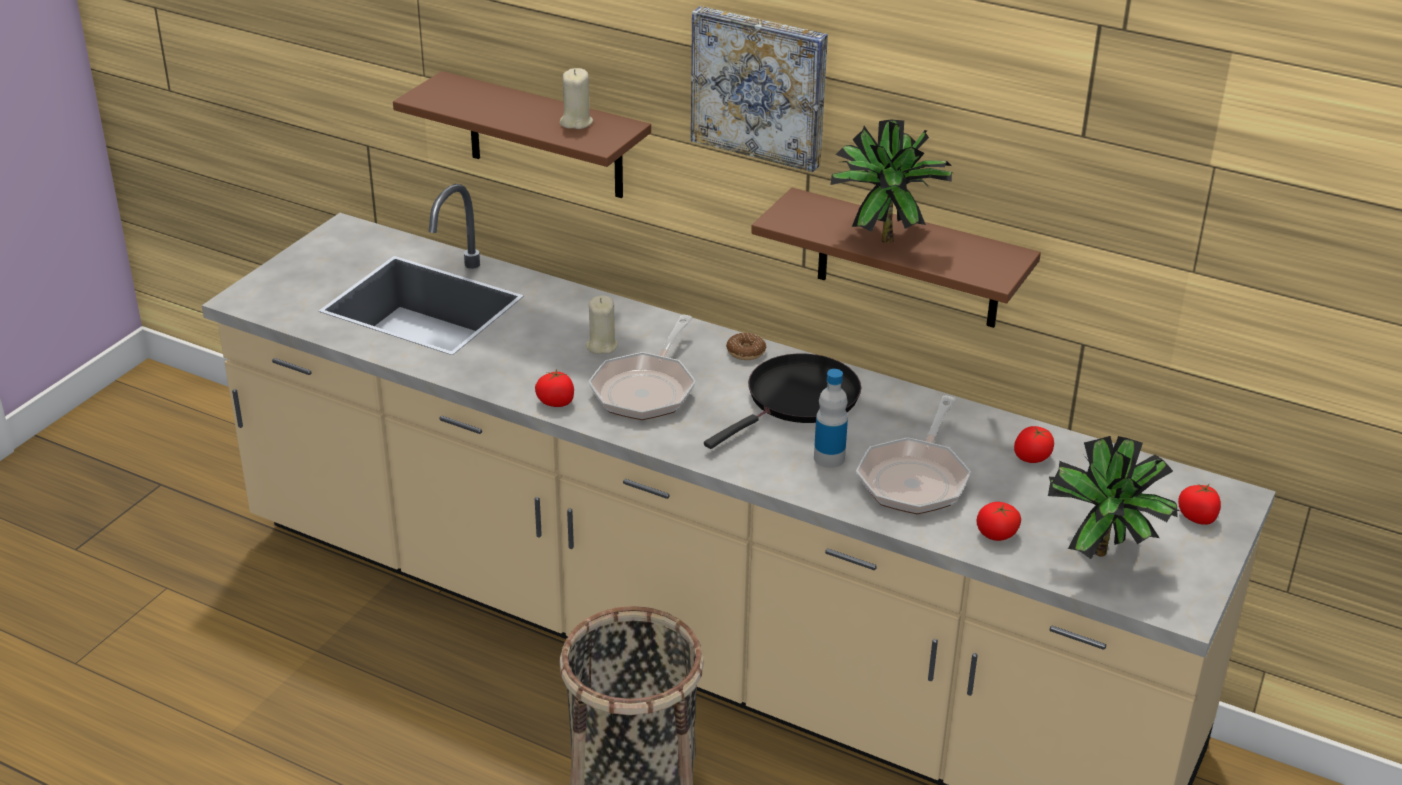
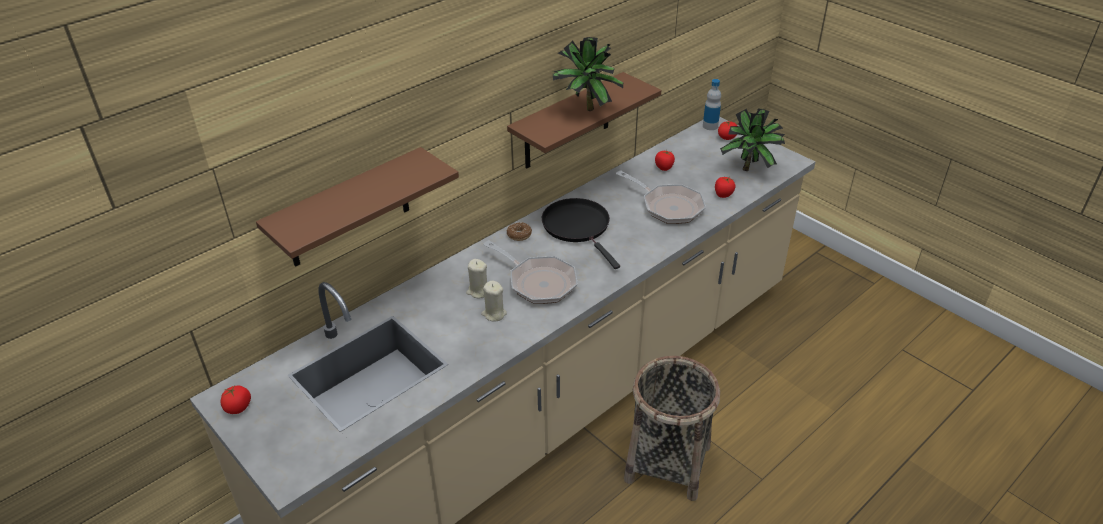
camera: 70 degrees left, 5 degrees up
(556, 402) = (533, 323): tomato -> tomato (238, 407)
(576, 122) = (397, 174): beige candle -> beige candle (494, 314)
(760, 86) = (484, 75): picture -> none
(829, 458) = (639, 230): bottle -> bottle (710, 126)

